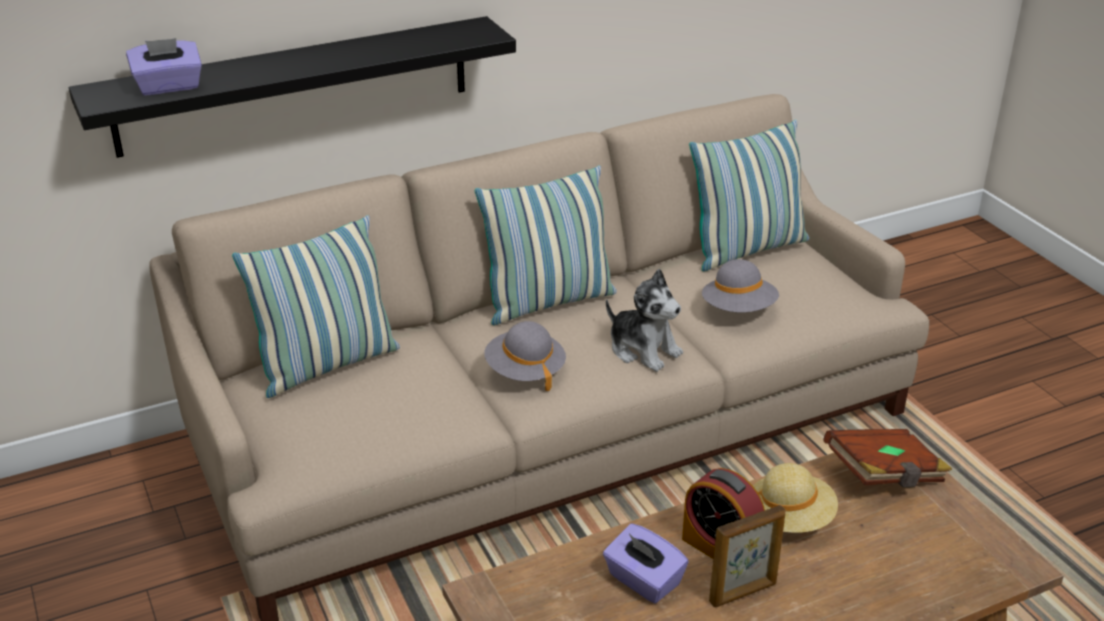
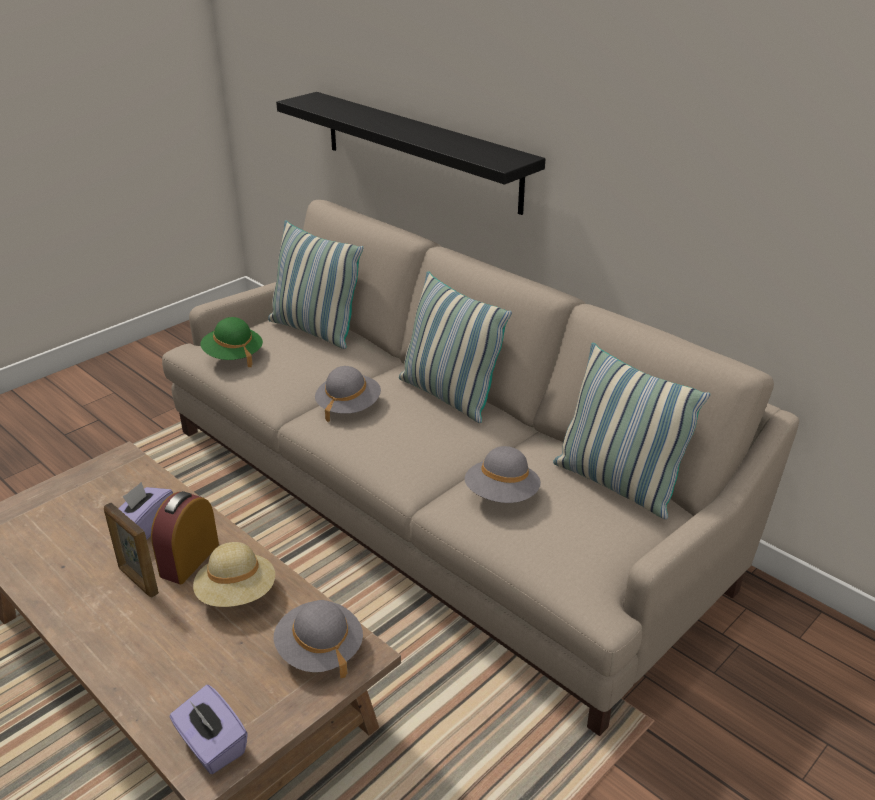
camera: 70 degrees right, 0 degrees up
(169, 87) = (330, 108): purple tissue box -> purple tissue box (212, 746)
(342, 441) = (233, 356): none -> green hat
(643, 350) = (408, 456): plush toy -> none
(884, 475) = (319, 650): brown book -> grey hat

